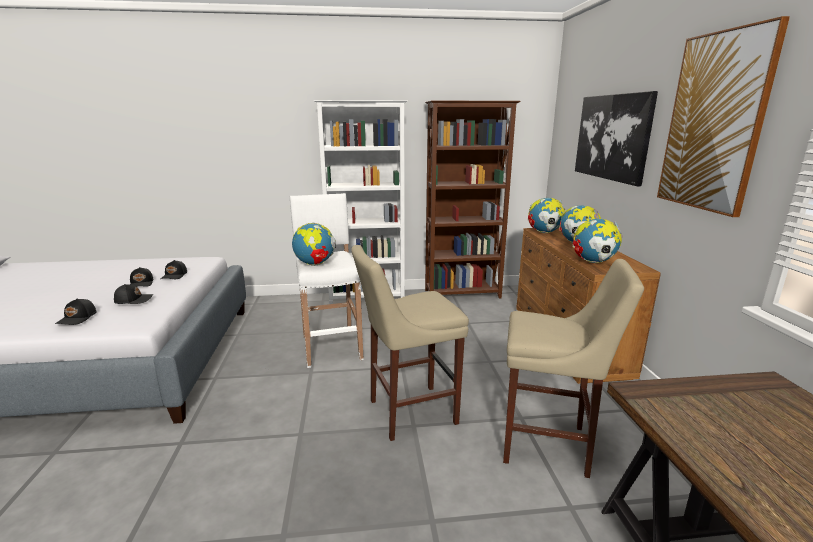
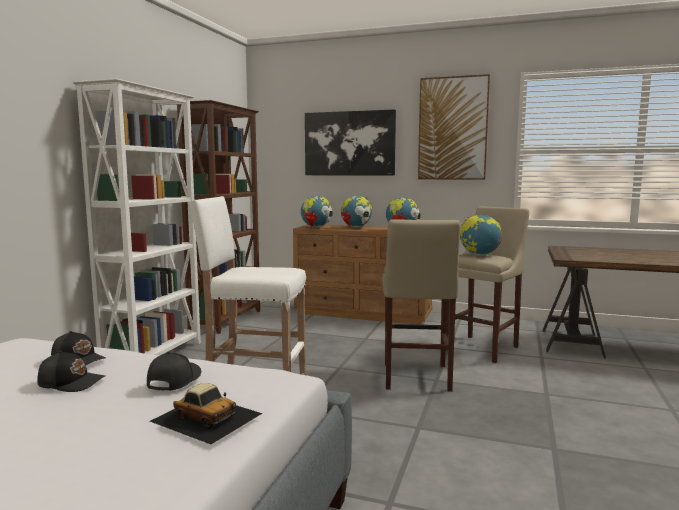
camera: 65 degrees left, 10 degrees down
(78, 318) = (206, 417): black cap -> toy car
(315, 264) = (271, 275): globe -> globe (479, 255)

